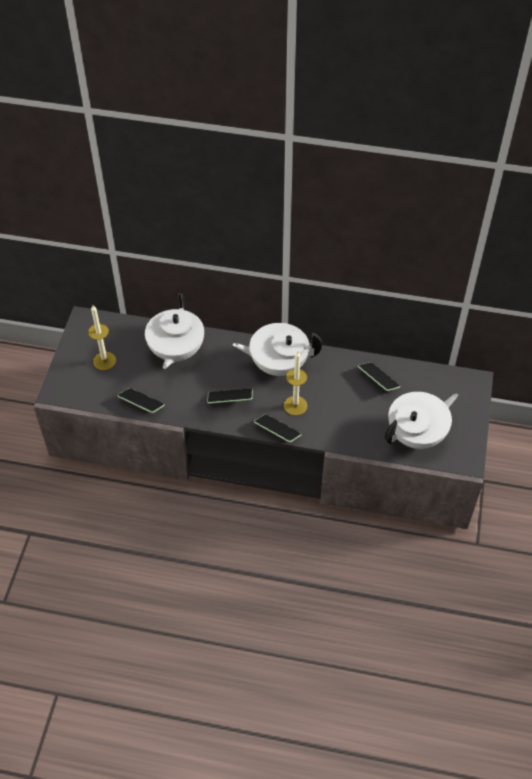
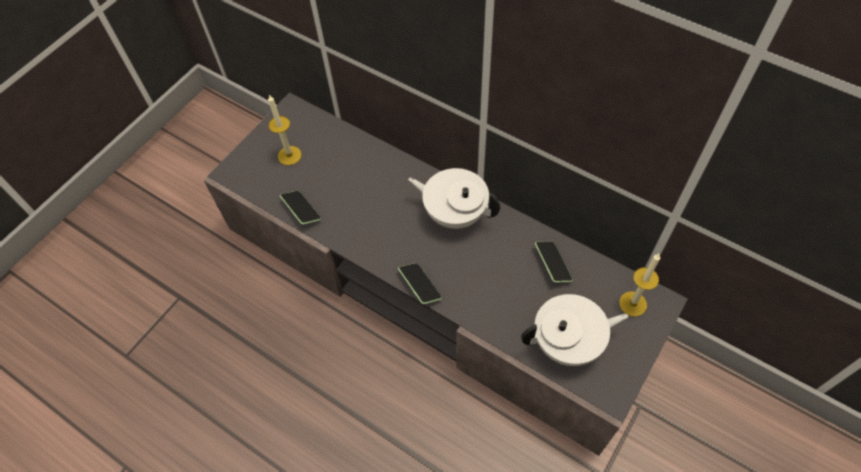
camera: 25 degrees right, 5 degrees up
(175, 351) = (360, 167): white teapot -> none
(230, 399) = (389, 235): phone -> none
(295, 405) = (452, 264): candle -> candle (633, 303)

